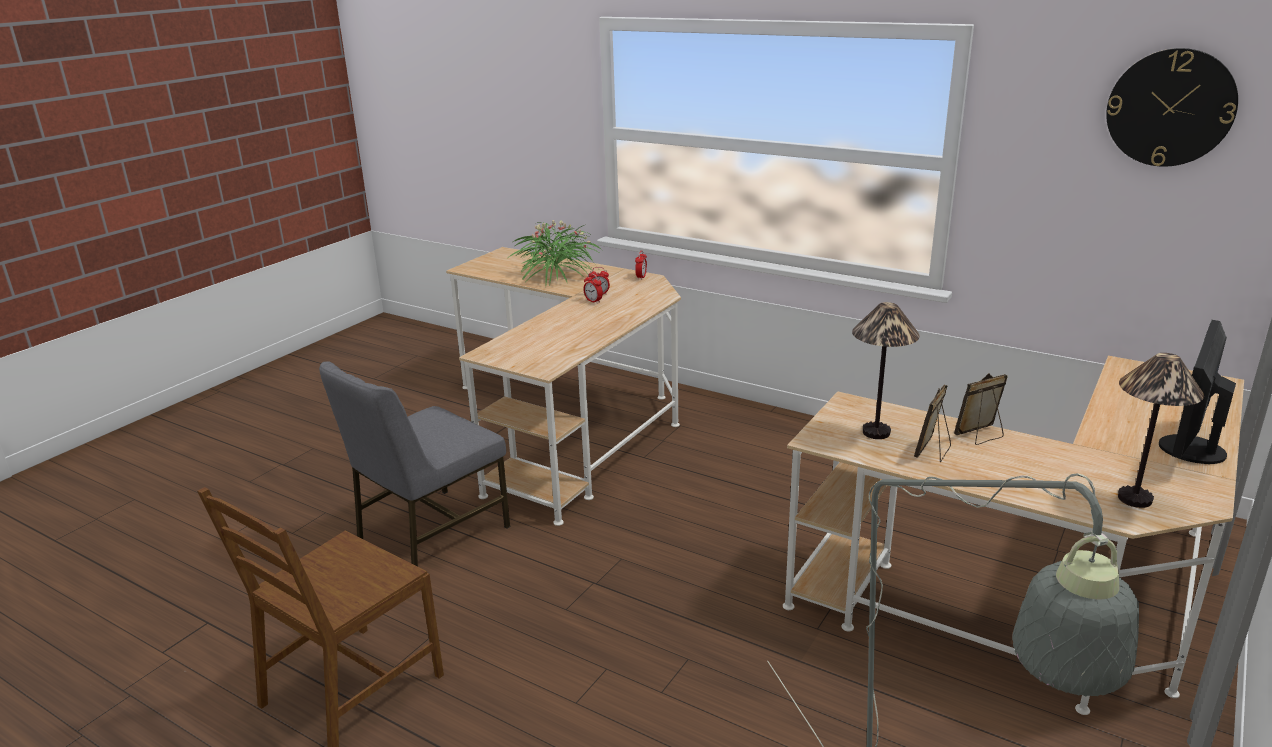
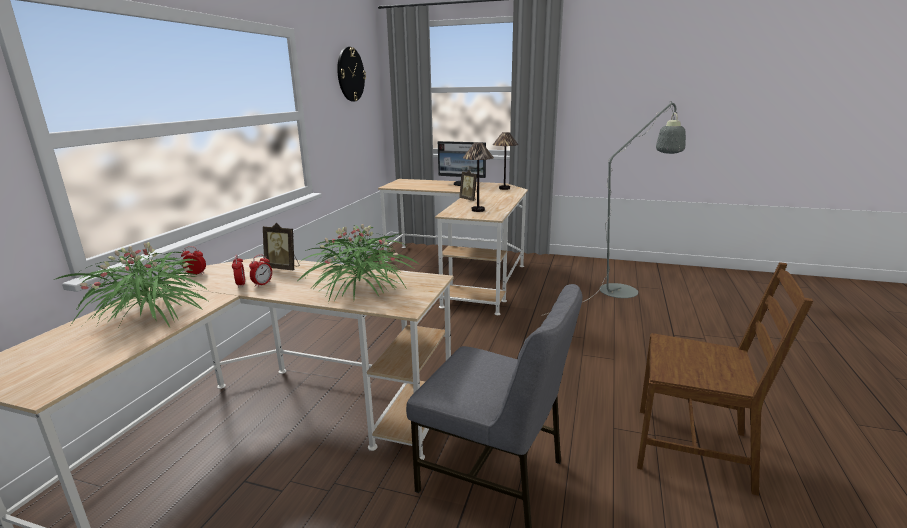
camera: 105 degrees left, 5 degrees down
(551, 337) = (361, 287): none -> potted plant
(933, 451) = (489, 204): picture frame -> picture frame (284, 268)

